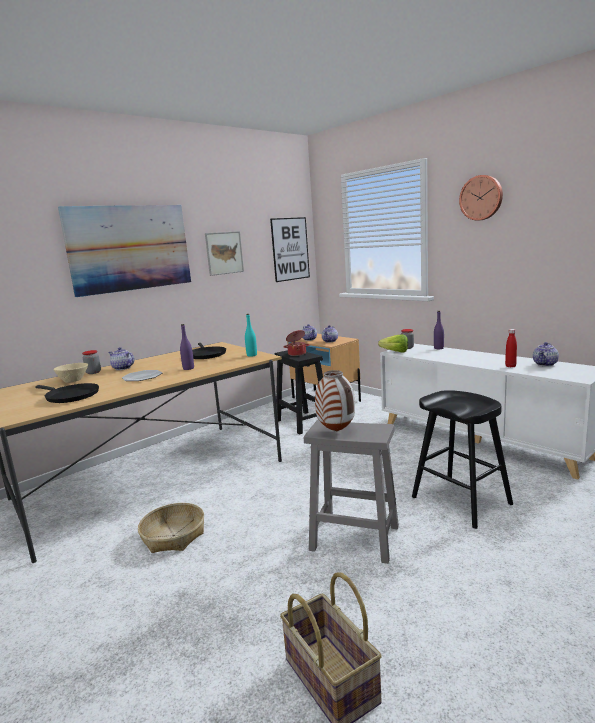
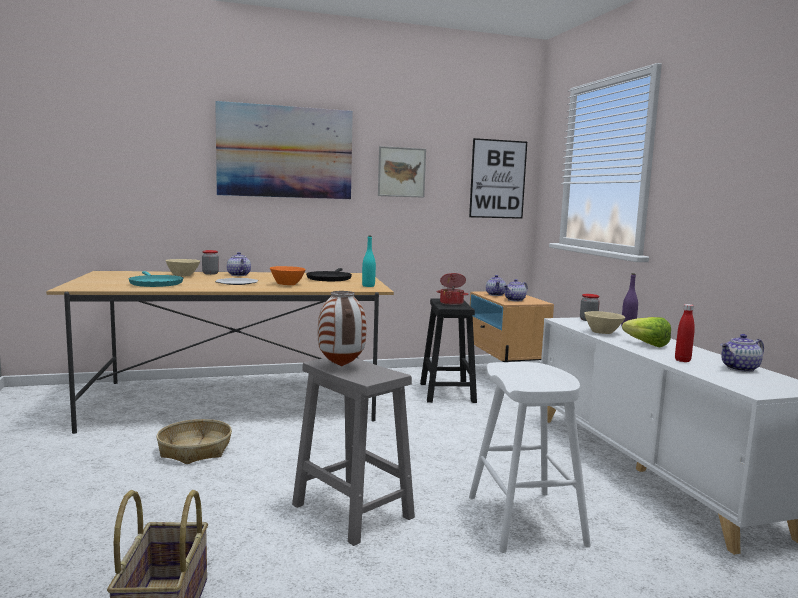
camera: 25 degrees right, 5 degrees down
(70, 396) = (155, 283): black frying pan -> turquoise frying pan
(188, 368) = (288, 284): purple bottle -> orange bowl
(393, 352) = (561, 320): lettuce -> lettuce (643, 343)
(434, 356) = (603, 332): none -> beige bowl
(460, 500) = (525, 520): black stool -> white stool
(481, 198) = (715, 117): wall clock -> none

